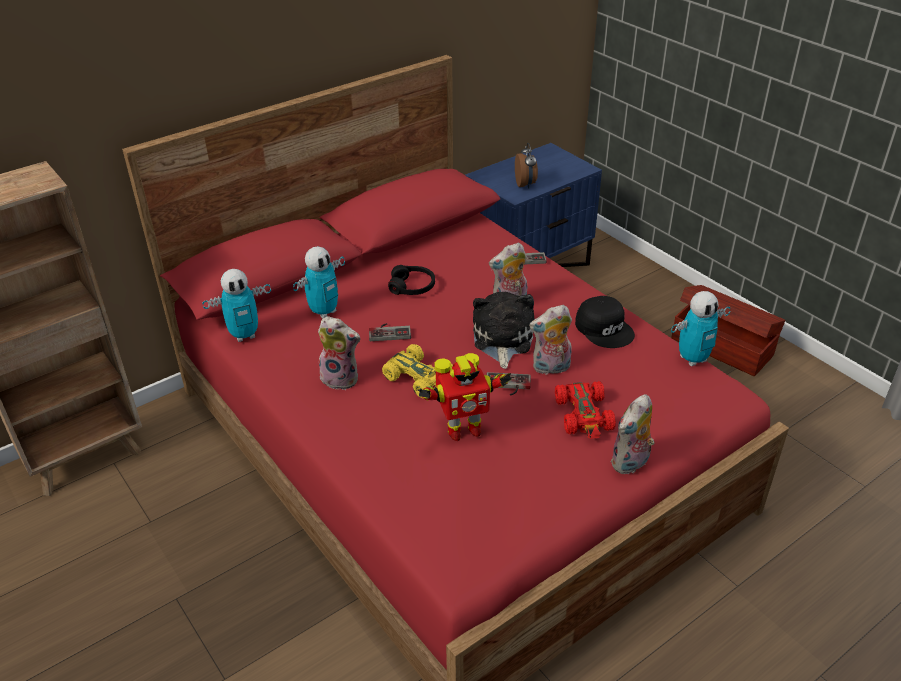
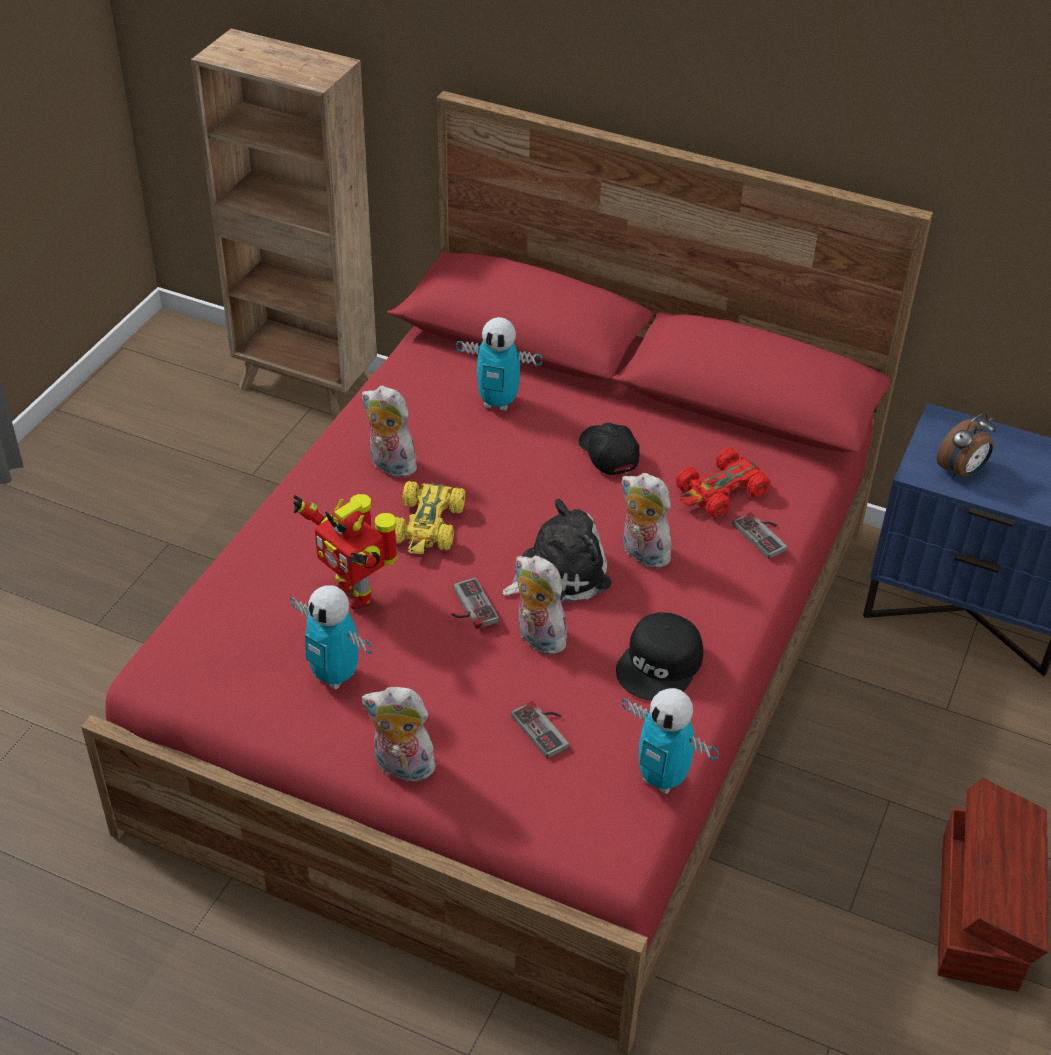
camera: 60 degrees right, 5 degrees up
(244, 335) = (410, 362): toy robot -> toy robot (335, 675)
(342, 378) = (389, 465): plush toy -> plush toy turned 135 degrees clockwise
(389, 331) = (498, 469): game controller -> game controller (546, 728)
(412, 287) = (607, 454): black headphones -> black cap
(584, 415) = (462, 696): red toy car -> red toy car (720, 492)

